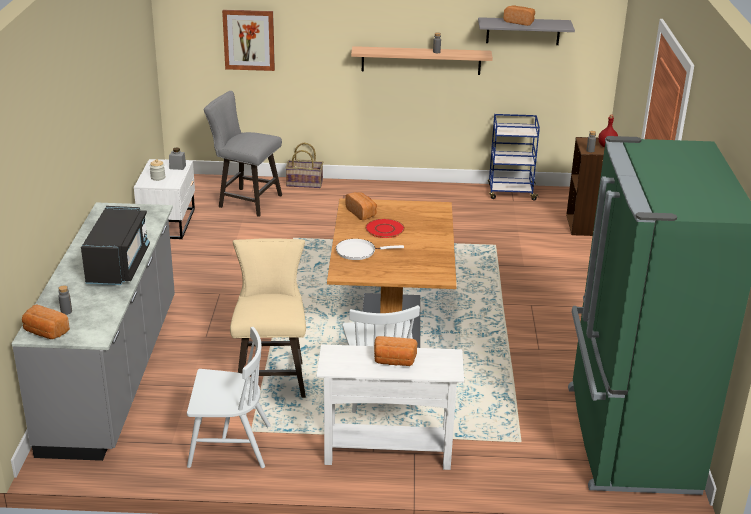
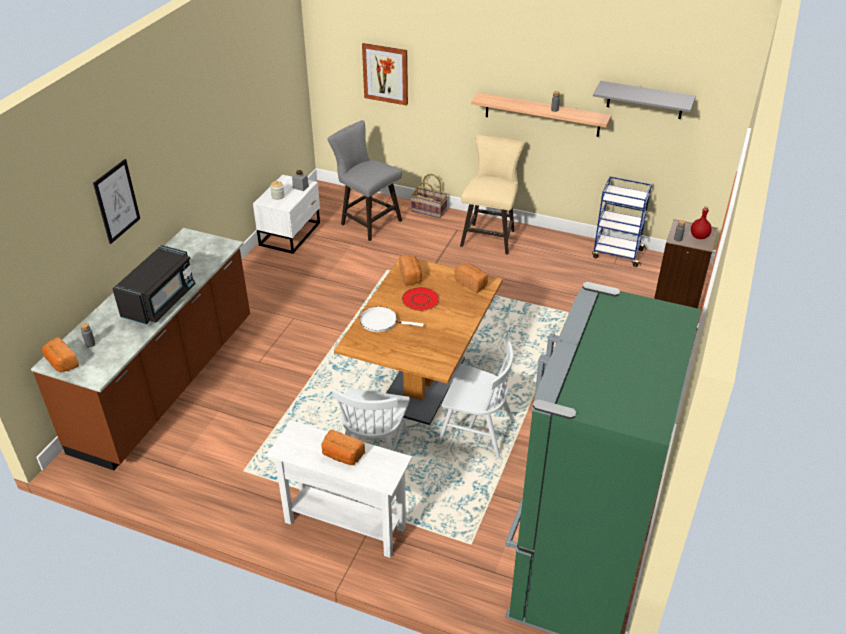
camera: 20 degrees right, 10 degrees up
(54, 161) = (117, 201): none -> picture
(114, 373) = (167, 383): grey counter -> brown counter
(229, 445) = (218, 481): white chair -> white chair (475, 430)
(271, 376) = (290, 417): beige stool -> beige stool (489, 236)
(519, 22) = (638, 92): bread -> bread (472, 283)

